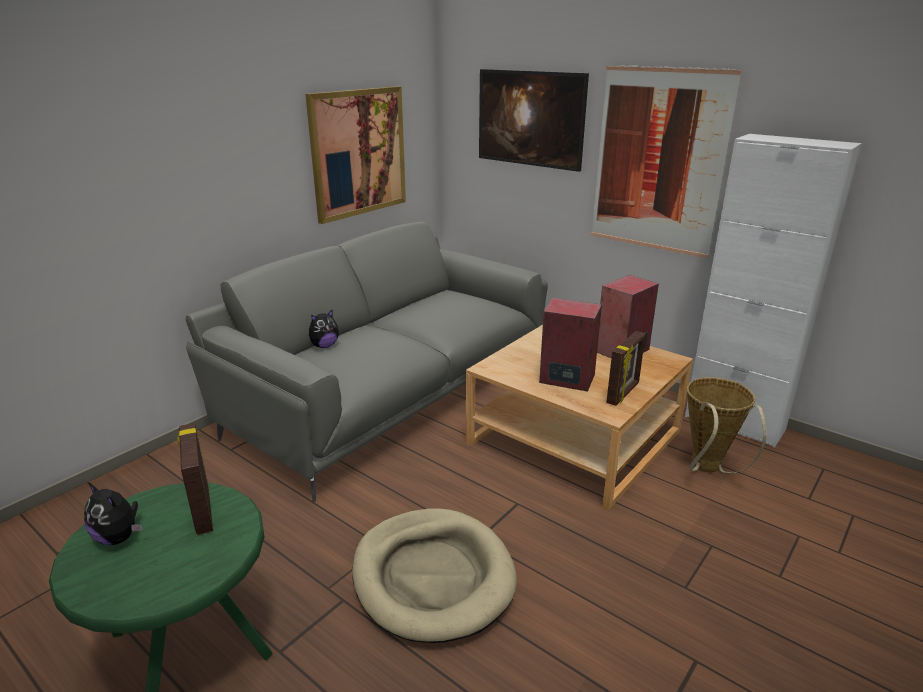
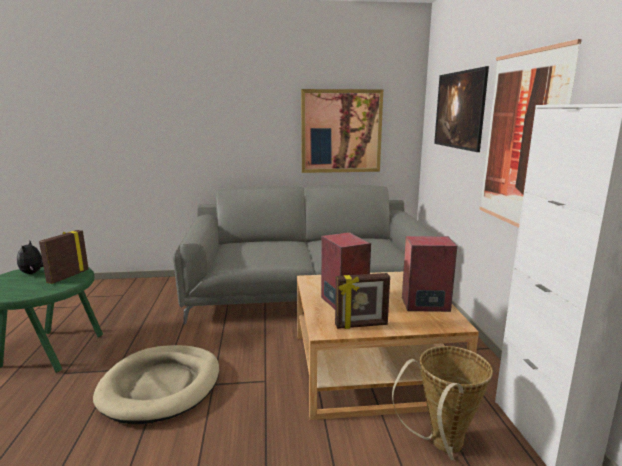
camera: 45 degrees right, 10 degrees down
(324, 346) = (256, 242): plush toy -> none

